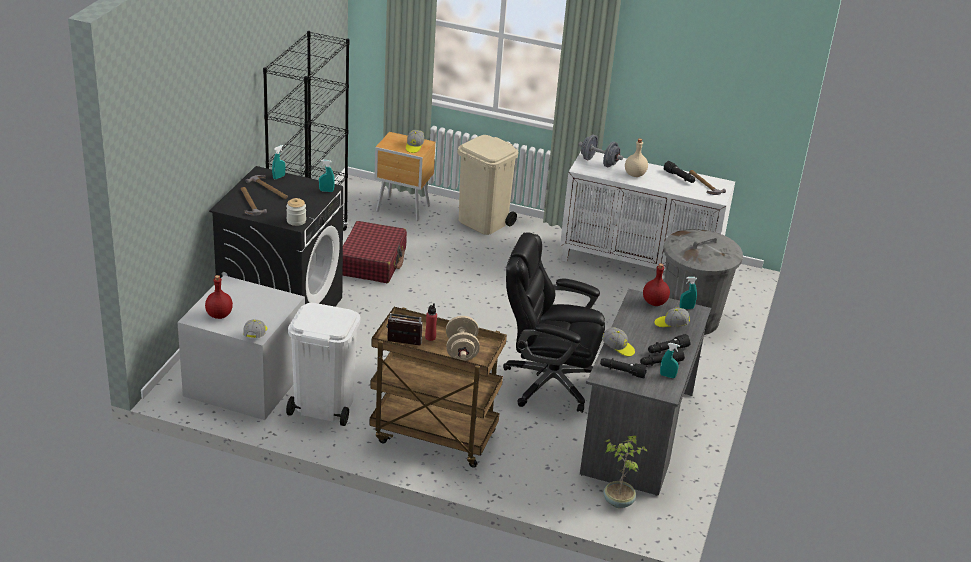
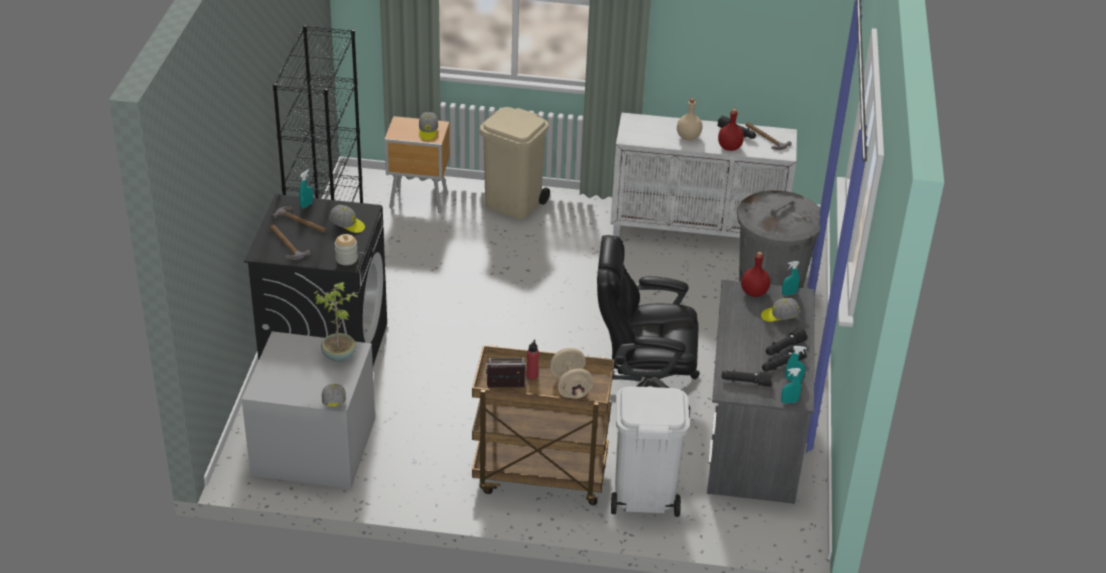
camera: 10 degrees left, 5 degrees up
(219, 315) = (285, 383): red bottle -> red bottle (729, 148)
(323, 406) = (409, 460): white trash can -> white trash can (643, 495)
(326, 191) = (366, 215): turquoise spray bottle -> turquoise spray bottle (789, 401)
(372, 262) = (406, 273): red suitcase -> none
(599, 162) = (645, 127): grey dumbbell -> none
(618, 348) = (732, 354): cap -> cap (347, 225)
(618, 501) = (756, 517): potted plant -> potted plant (339, 354)

